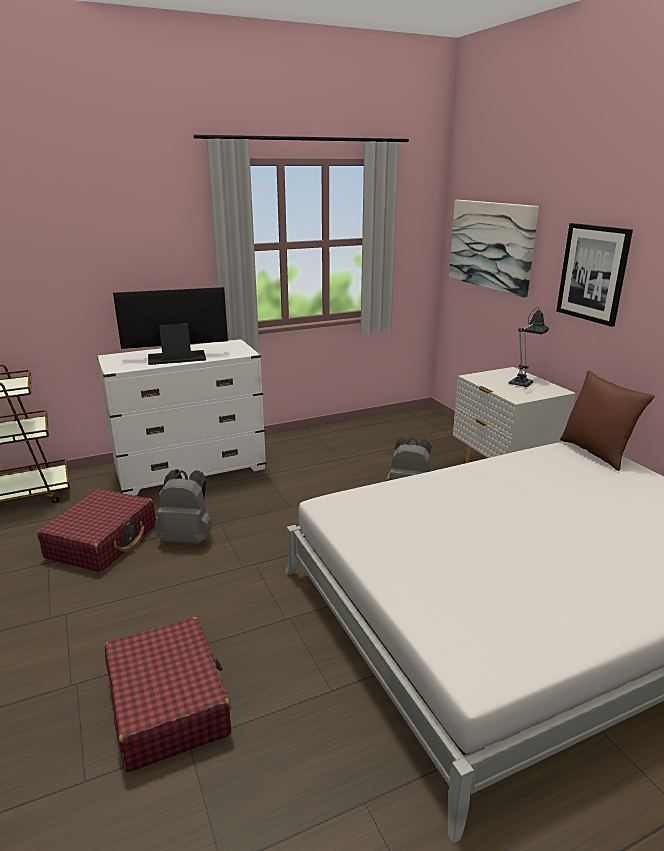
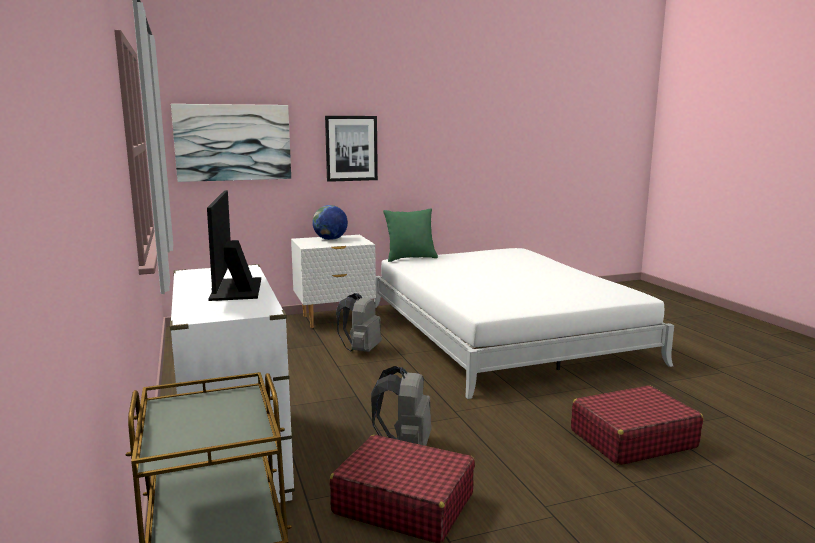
camera: 85 degrees left, 10 degrees down
(523, 382) = (330, 239): table lamp -> globe
(596, 453) = (410, 258): brown pillow -> green pillow

